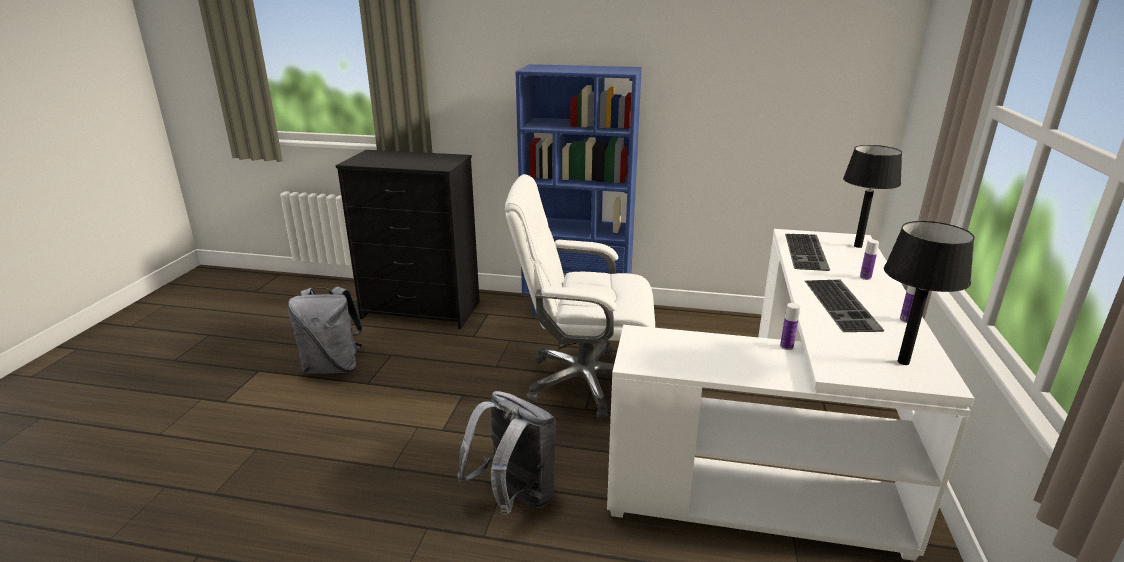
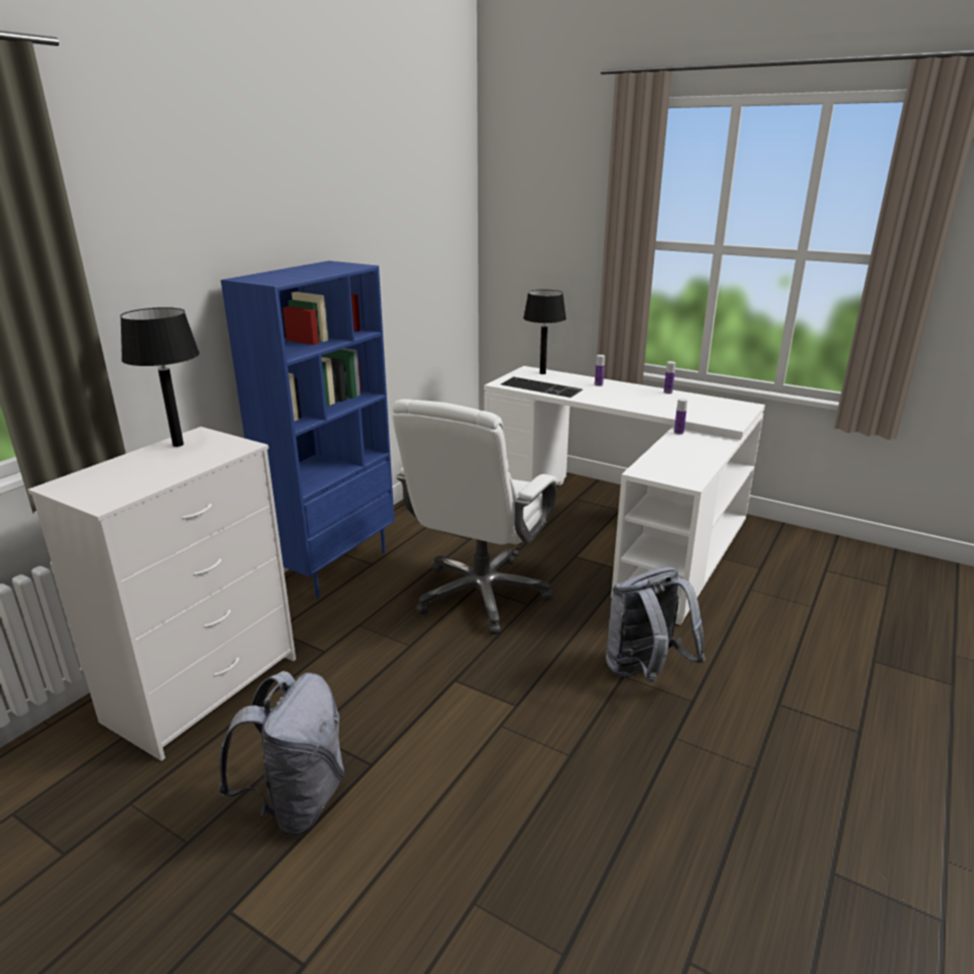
camera: 70 degrees left, 0 degrees up
(422, 310) = (204, 688): black dresser -> white dresser
(843, 305) = (639, 400): keyboard -> none
(904, 362) = (722, 407): black table lamp -> black table lamp (178, 444)

